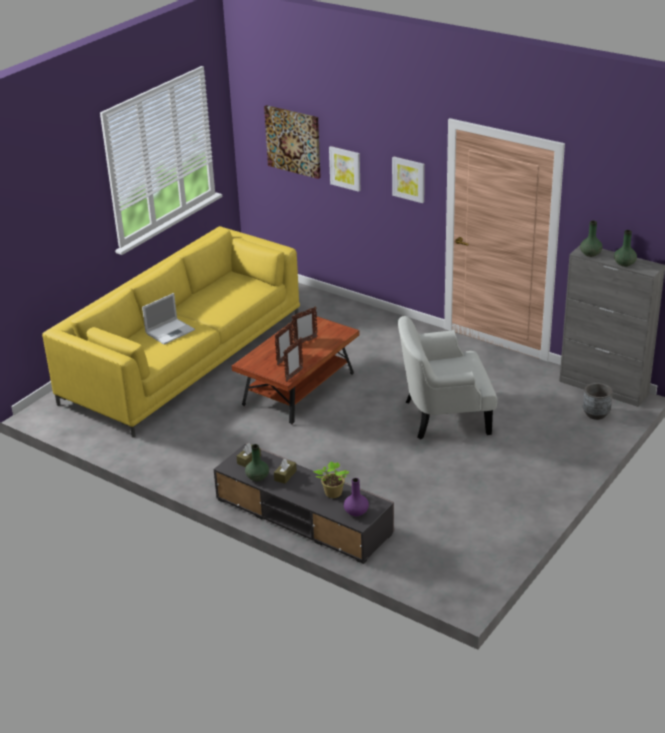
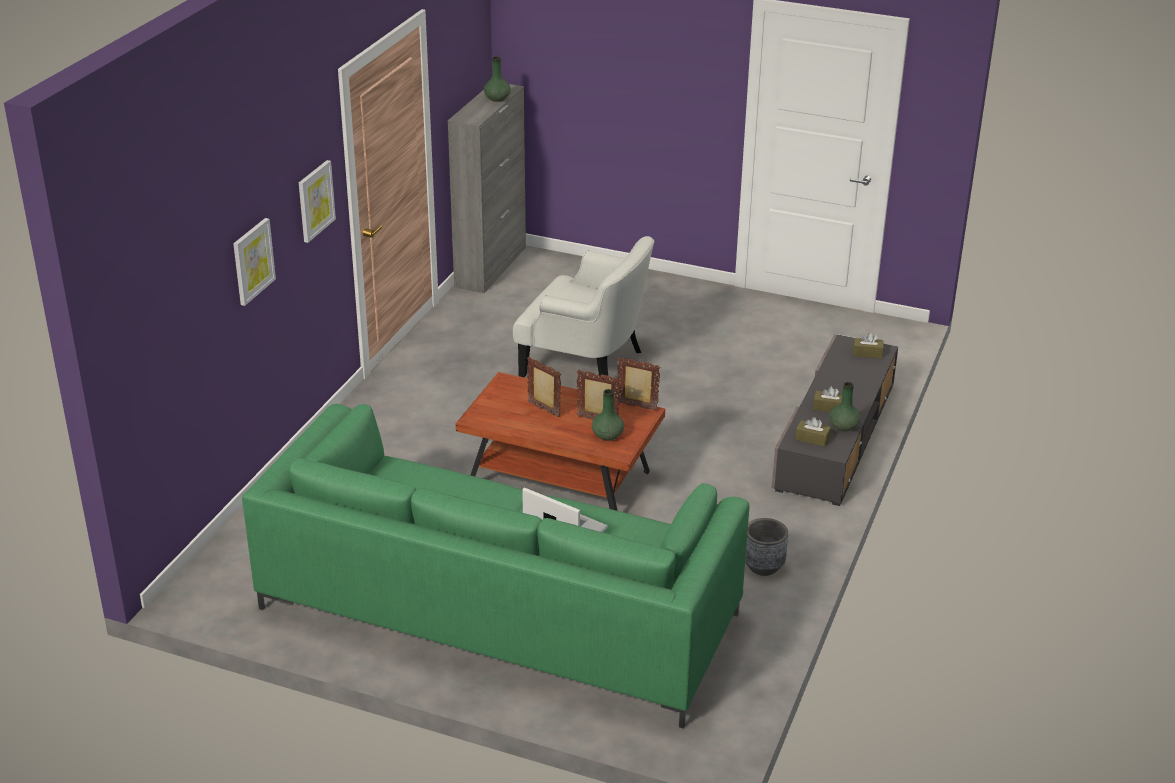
camera: 105 degrees left, 0 degrees up
(184, 359) = (498, 610): yellow sofa -> green sofa
(293, 141) = (189, 286): picture -> none
(332, 494) = (844, 372): potted plant -> none
(356, 512) = (867, 353): purple vase -> brown tissue box
(444, 416) = (586, 362): white armchair -> white armchair turned 45 degrees counterclockwise
(590, 254) = (477, 115): green vase -> green vase (608, 435)
(596, 414) = (548, 270): grey planter -> grey planter (763, 566)

